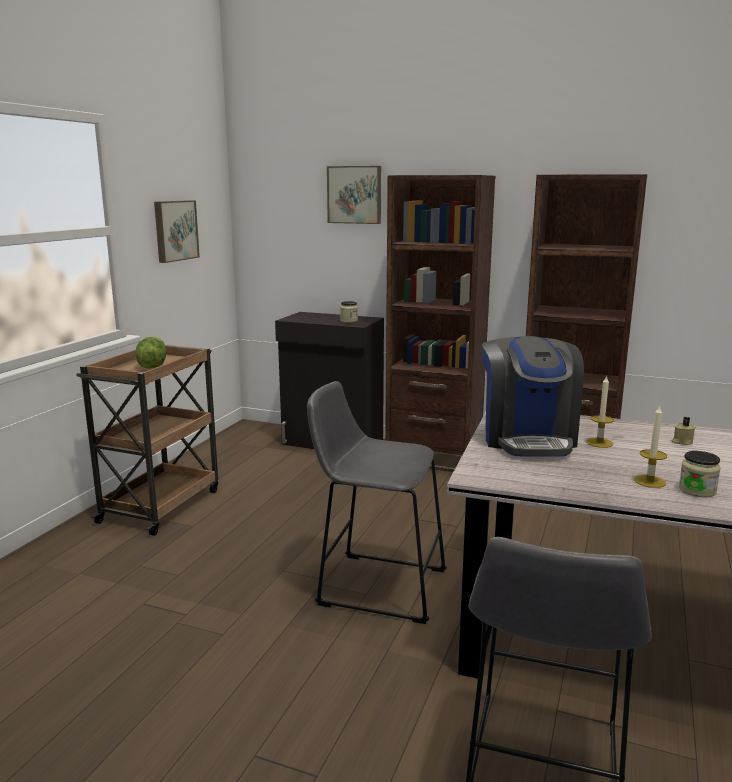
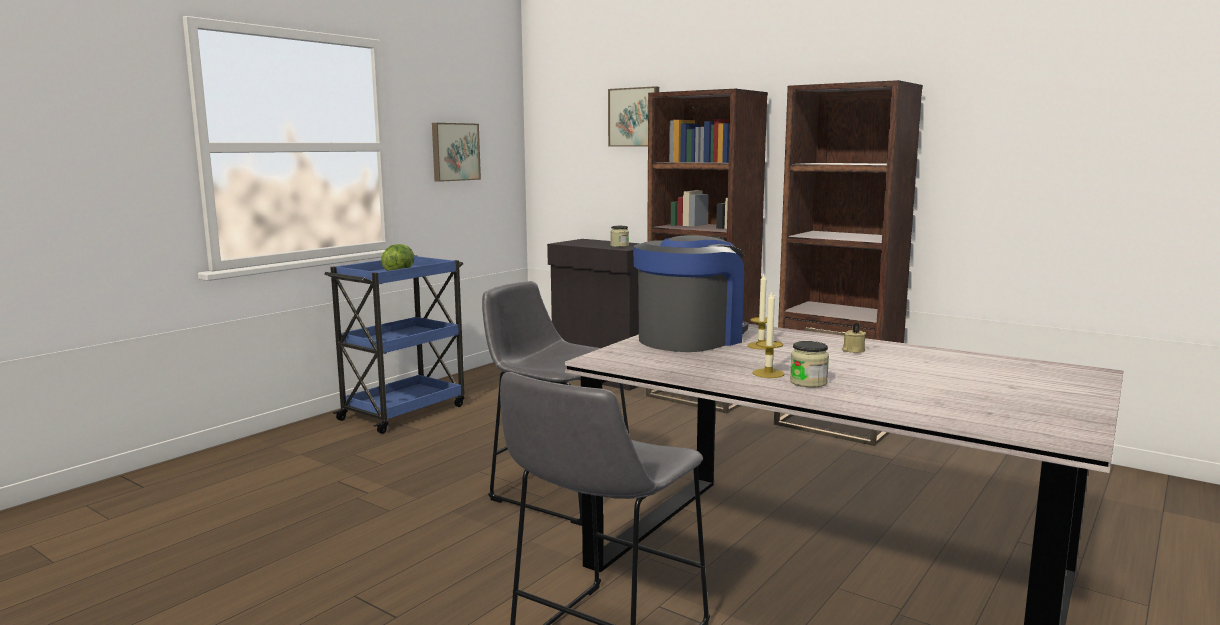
camera: 15 degrees right, 5 degrees down
(161, 505) = (404, 412): brown cart -> blue cart
(528, 438) = (691, 339): coffee machine -> coffee machine turned 150 degrees counterclockwise

